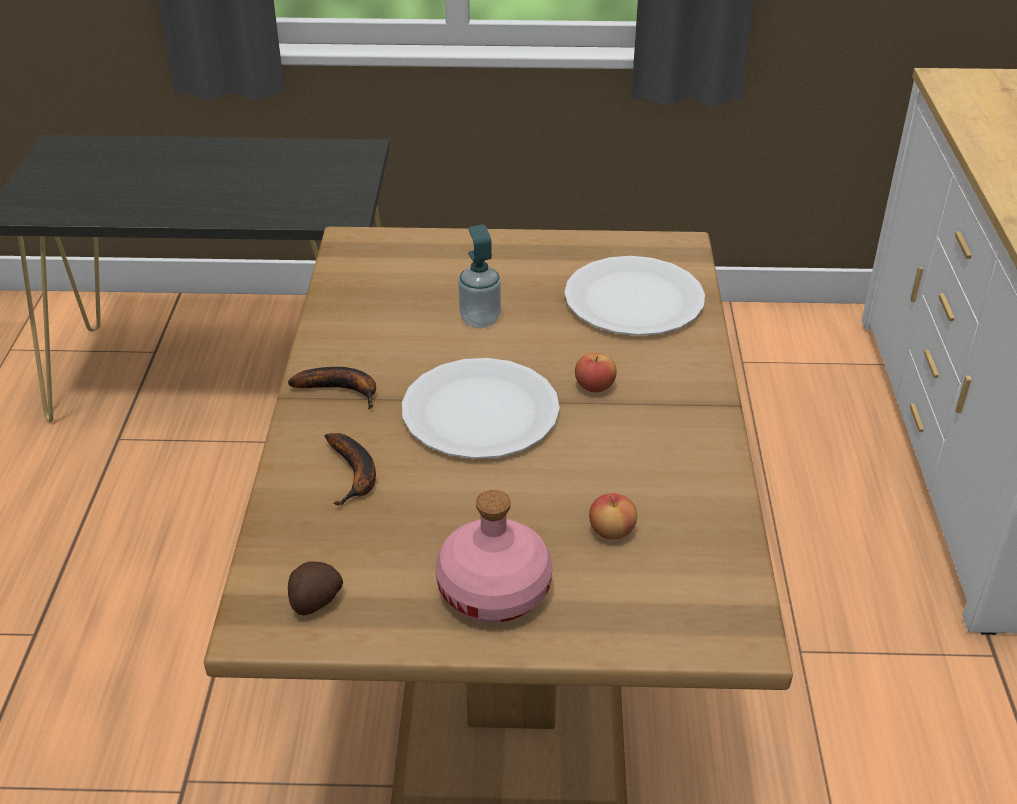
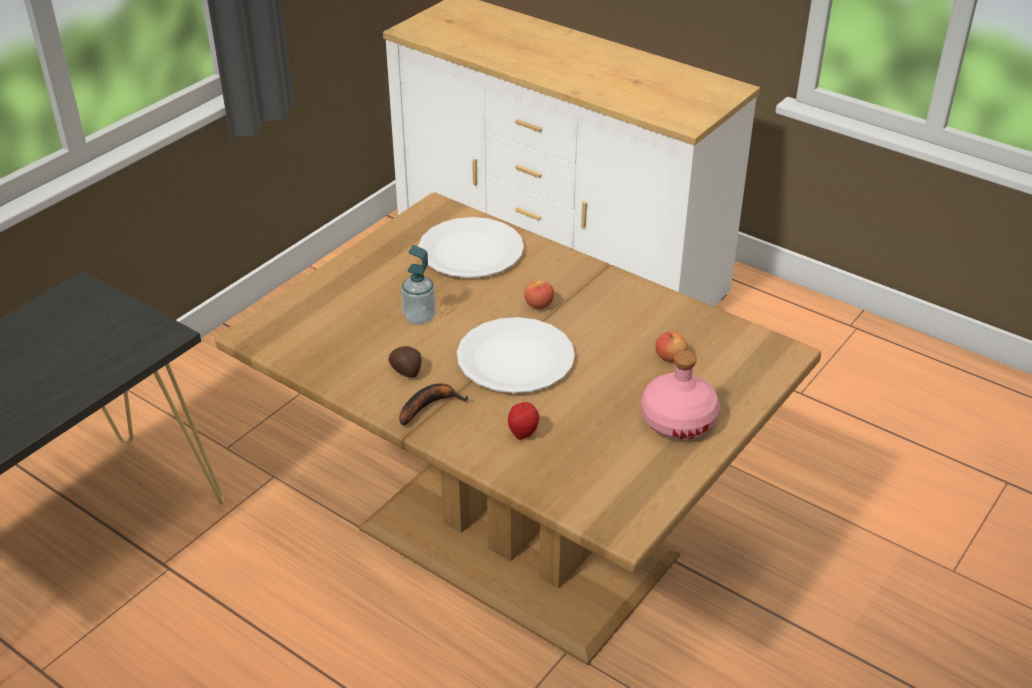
camera: 55 degrees left, 0 degrees up
(314, 602) = (625, 496): potato -> potato (407, 371)
(355, 474) = (523, 434): banana -> apple

